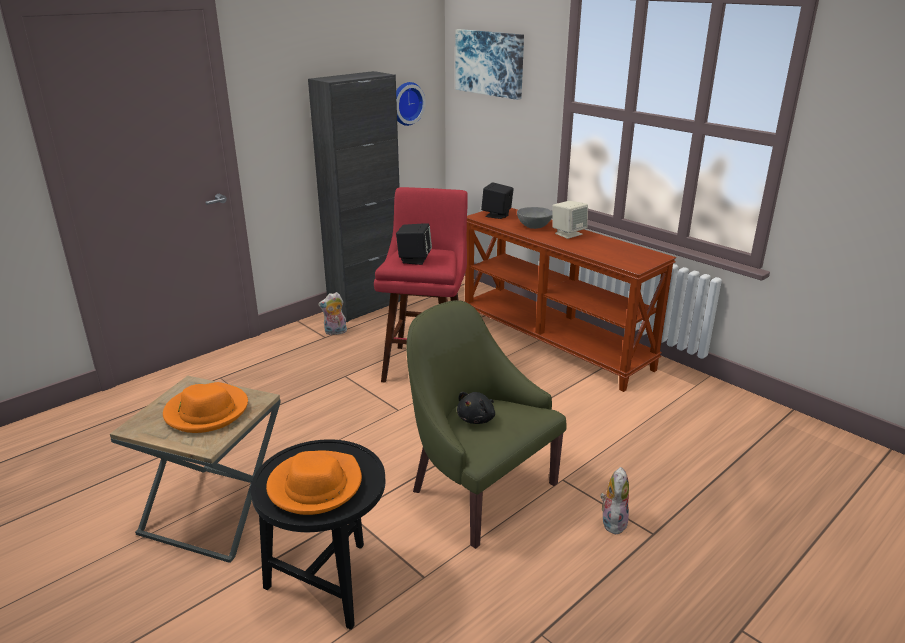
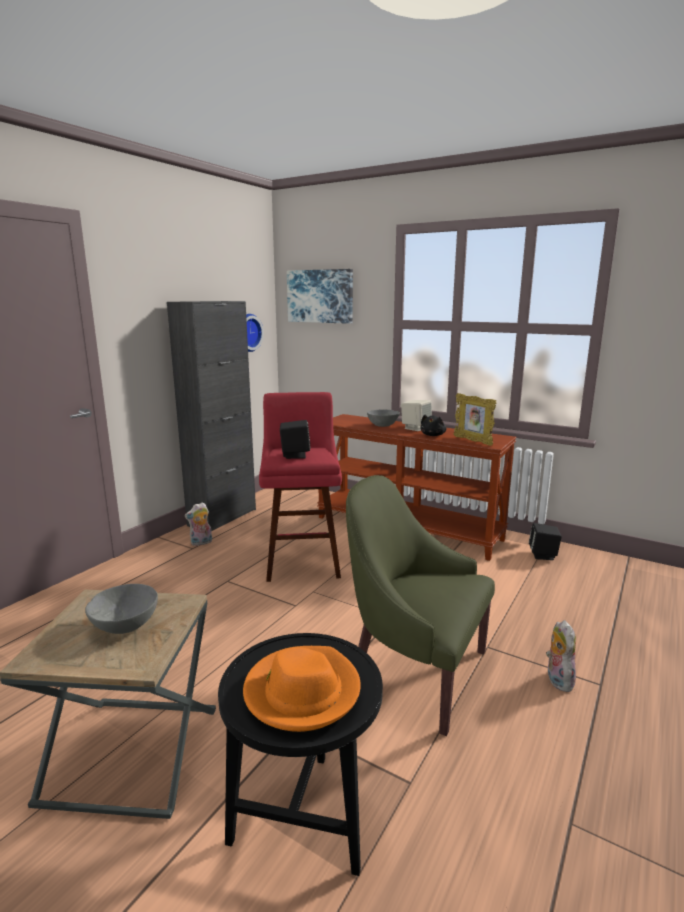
camera: 15 degrees left, 10 degrees down
(206, 411) = (125, 625): orange hat -> grey bowl
(477, 419) = (419, 592): black plush toy -> black plush toy (433, 435)
(497, 215) = (344, 420): black speaker -> black speaker (543, 555)
(617, 259) = (473, 441): none -> picture frame

